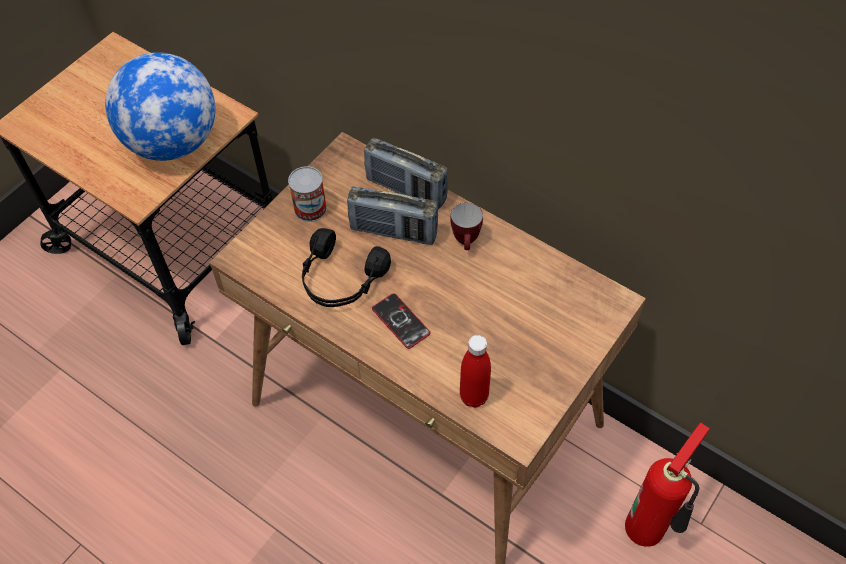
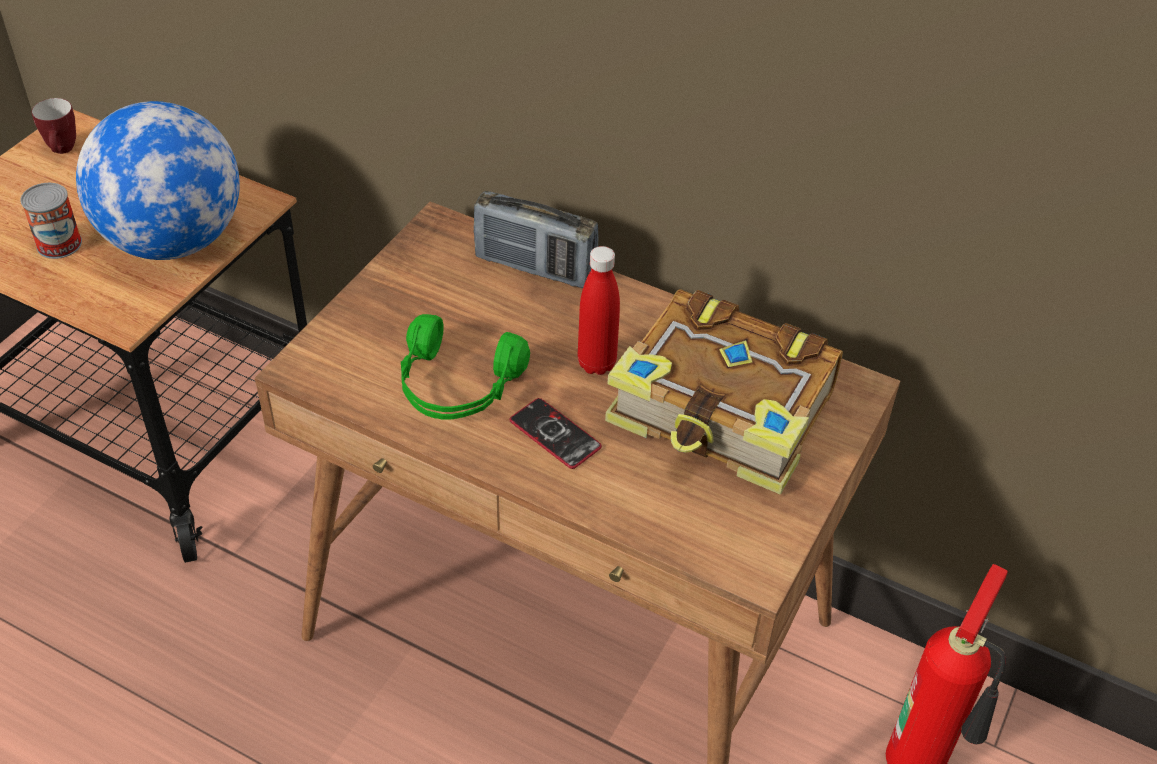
camera: 10 degrees left, 10 degrees down
(310, 208) = (398, 299): can -> can (59, 244)
(340, 280) = (456, 387): black headphones -> green headphones
(393, 231) = (525, 320): radio -> none
(466, 242) = (633, 327): mug -> mug (63, 151)
(474, 396) = (680, 525): red bottle -> red bottle (596, 363)
(518, 314) = (724, 413): none -> book

